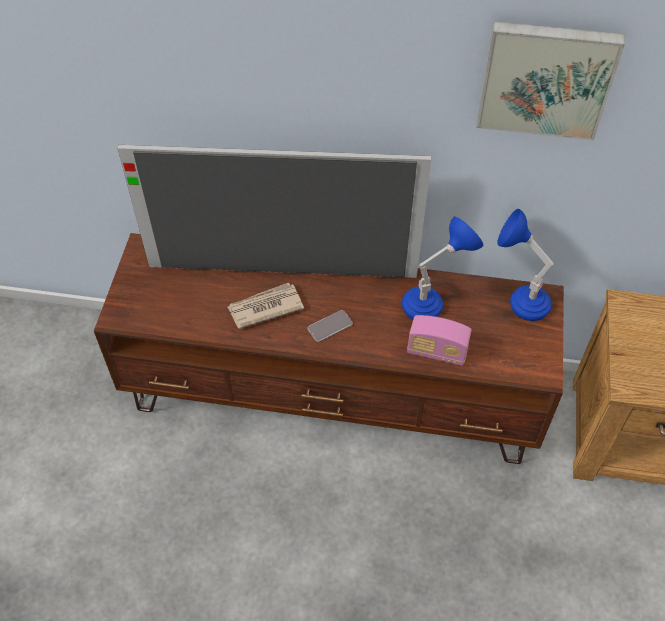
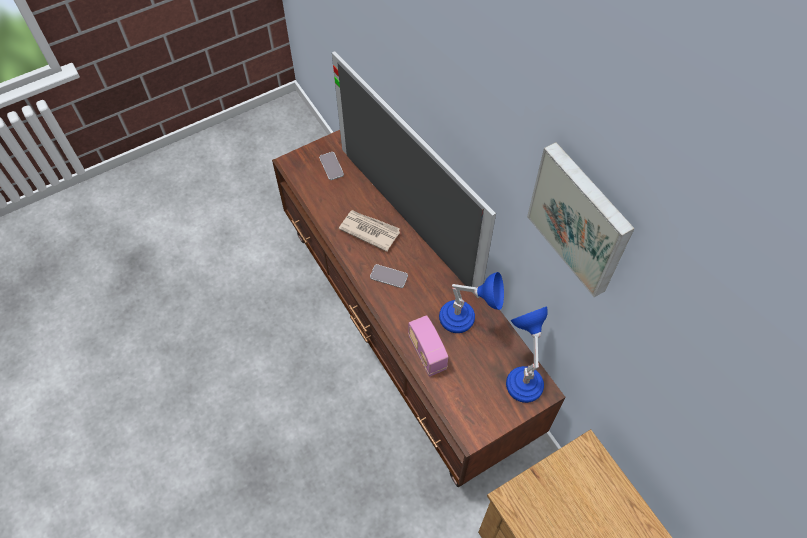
camera: 50 degrees right, 5 degrees up
(159, 288) = (331, 166): none -> phone

